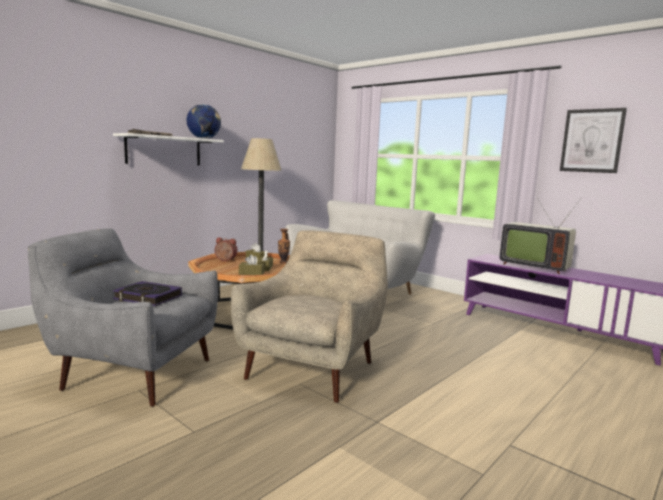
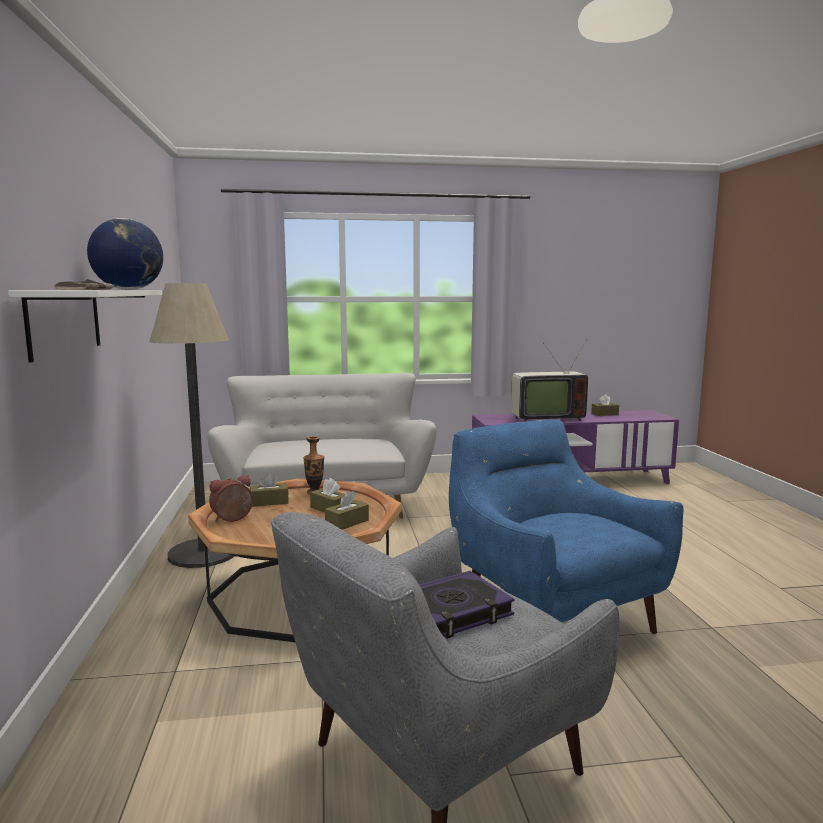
camera: 50 degrees left, 0 degrees up
(314, 368) = (551, 614): beige armchair -> blue armchair
(592, 141) = (557, 278): picture -> none
(606, 276) = (604, 414): none -> brown tissue box

